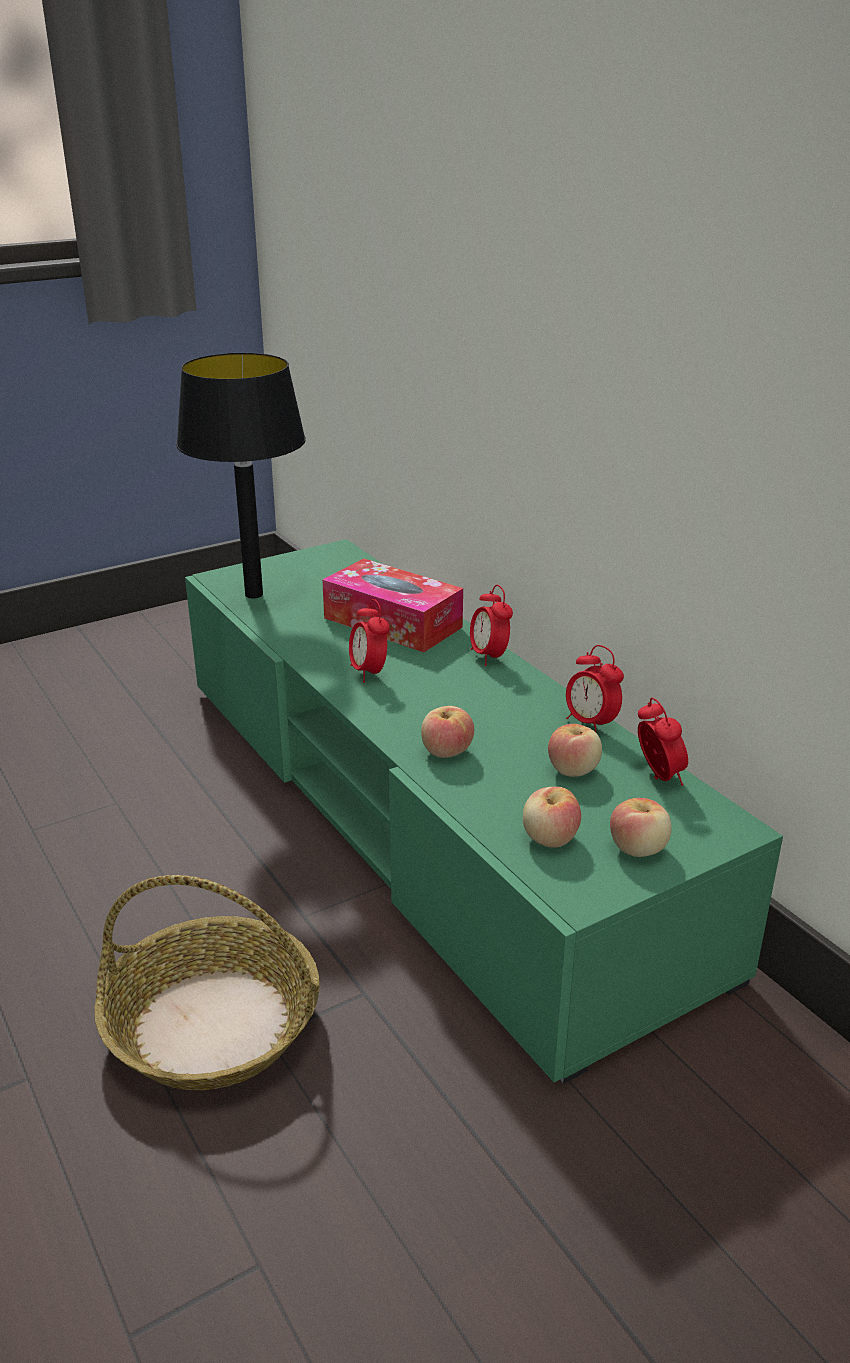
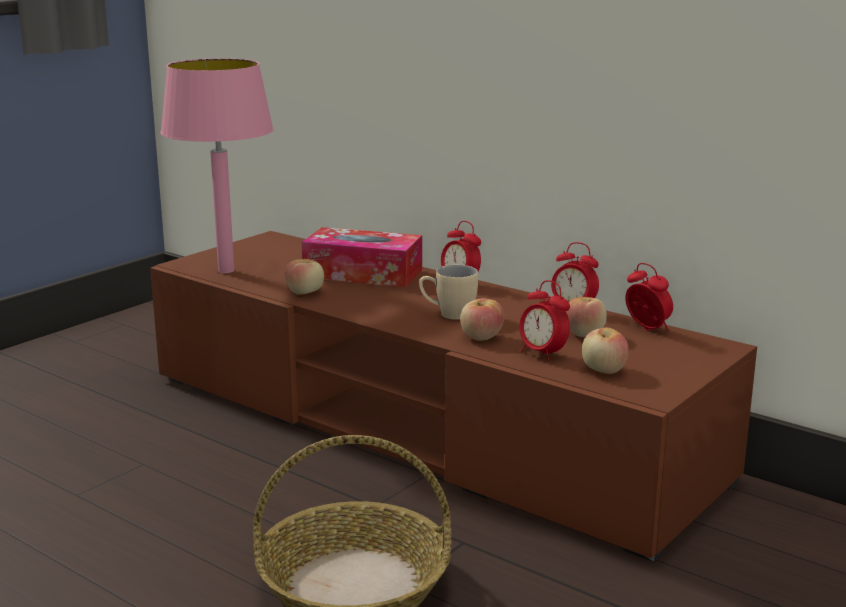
camera: 20 degrees left, 10 degrees down
(253, 595) = (225, 271): black table lamp -> pink table lamp
(369, 673) = (374, 303): alarm clock -> alarm clock (542, 354)
(425, 812) = (423, 426): green tv stand -> brown tv stand
(437, 706) = (448, 314): none -> beige mug
(638, 849) = (669, 366): apple -> apple (305, 293)

